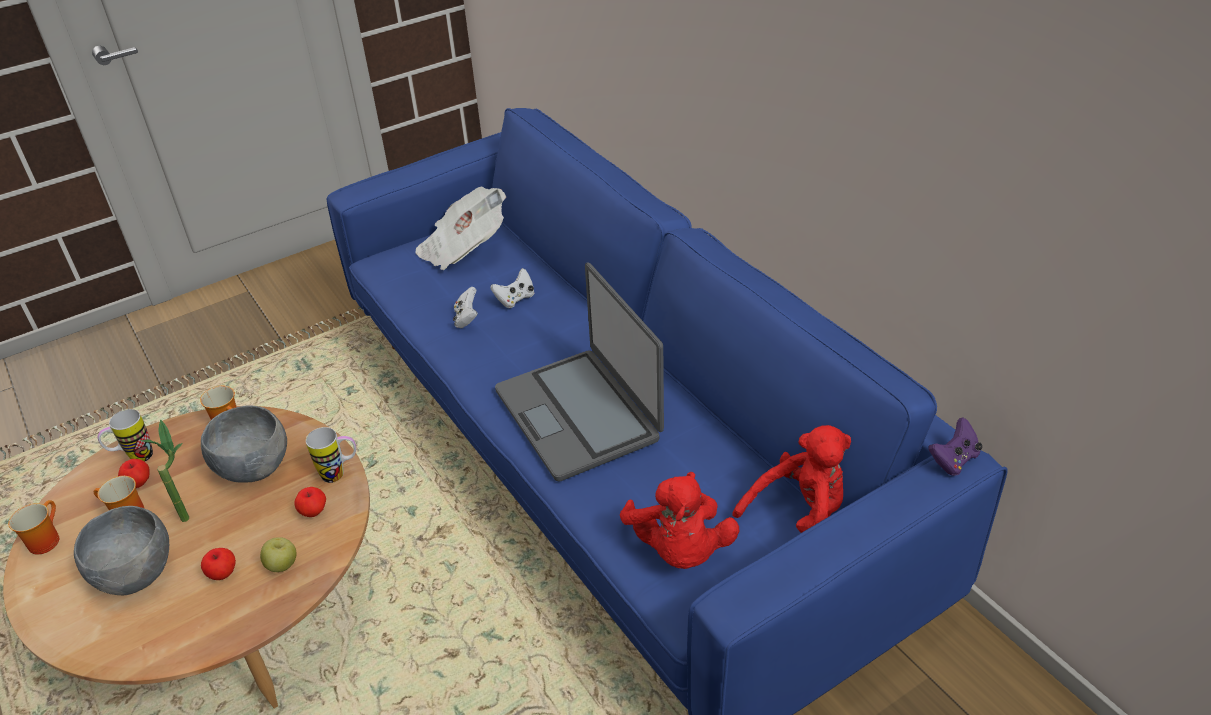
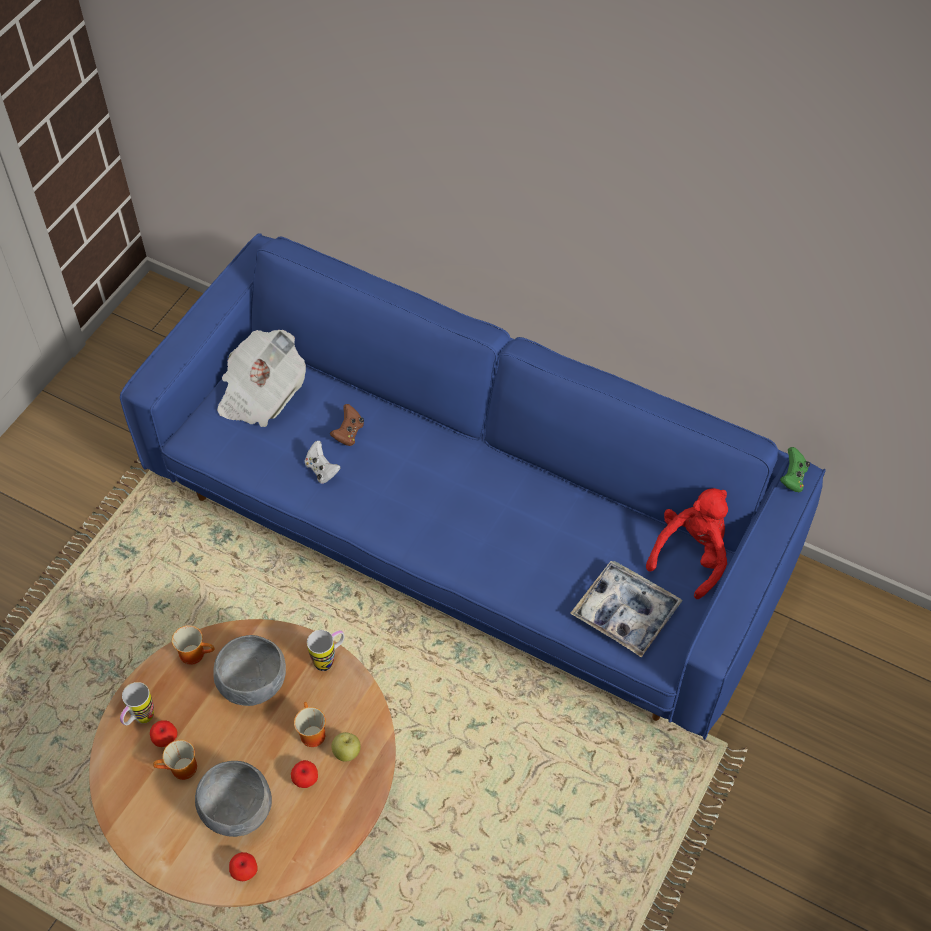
camera: 30 degrees left, 15 degrees up
(44, 540) = (131, 820): mug -> mug (310, 733)
(190, 512) = (233, 743): potted plant -> none
(313, 512) = (335, 700): apple -> apple (245, 871)
(515, 299) = (348, 433): white game controller -> brown game controller
(579, 414) = (481, 528): laptop -> none
(679, 550) = (625, 613): red plush toy -> tray
(953, 460) = (792, 478): purple game controller -> green game controller

